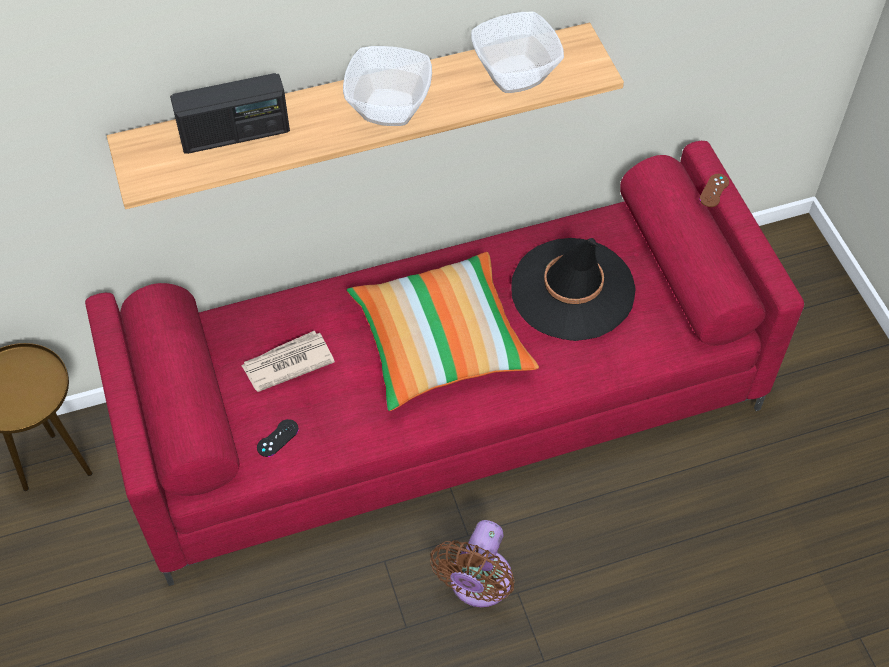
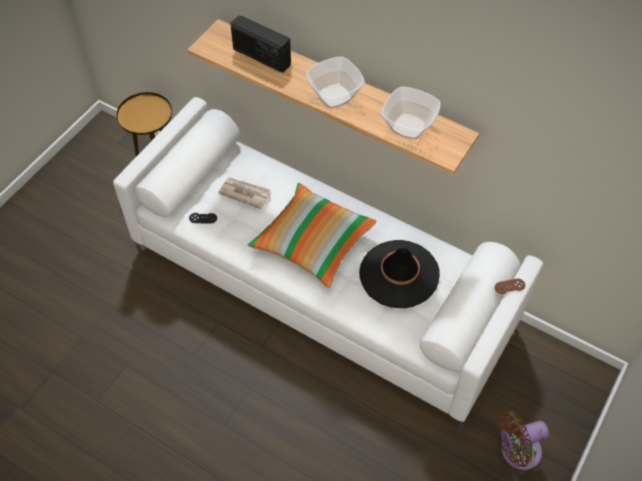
camera: 50 degrees right, 0 degrees up
(446, 407) = (323, 287): red sofa -> white sofa
(477, 584) = (240, 368): brown fan -> brown fan (516, 452)

